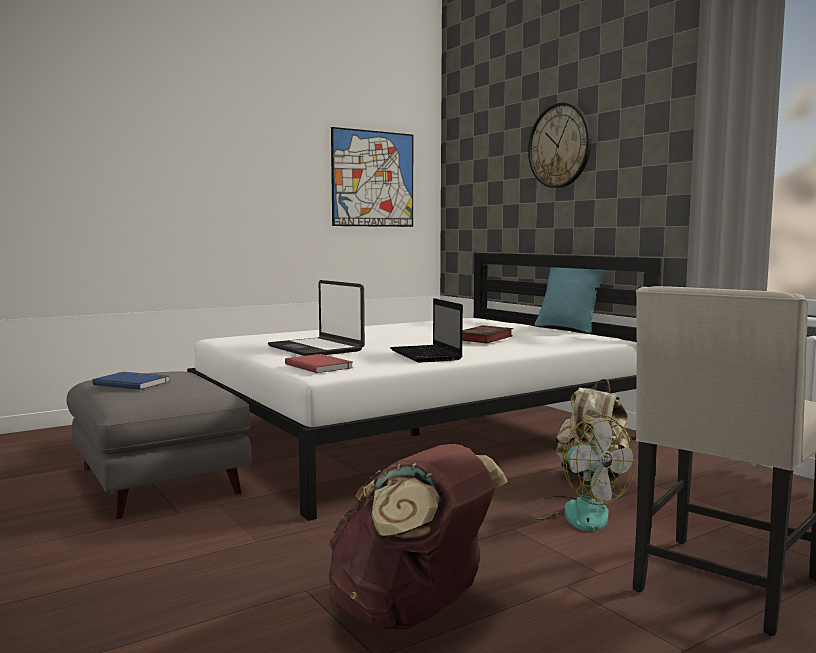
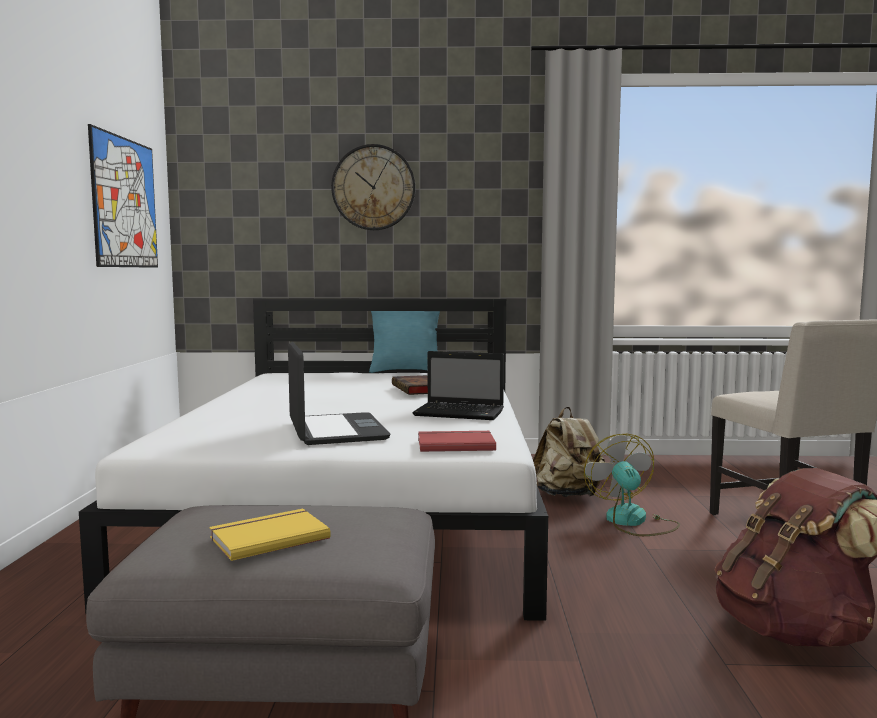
camera: 55 degrees left, 0 degrees up
(133, 383) = (268, 537): blue book -> yellow book
(316, 348) = (335, 431): laptop -> laptop turned 105 degrees counterclockwise
(576, 512) = (632, 521): fan -> fan turned 105 degrees counterclockwise

